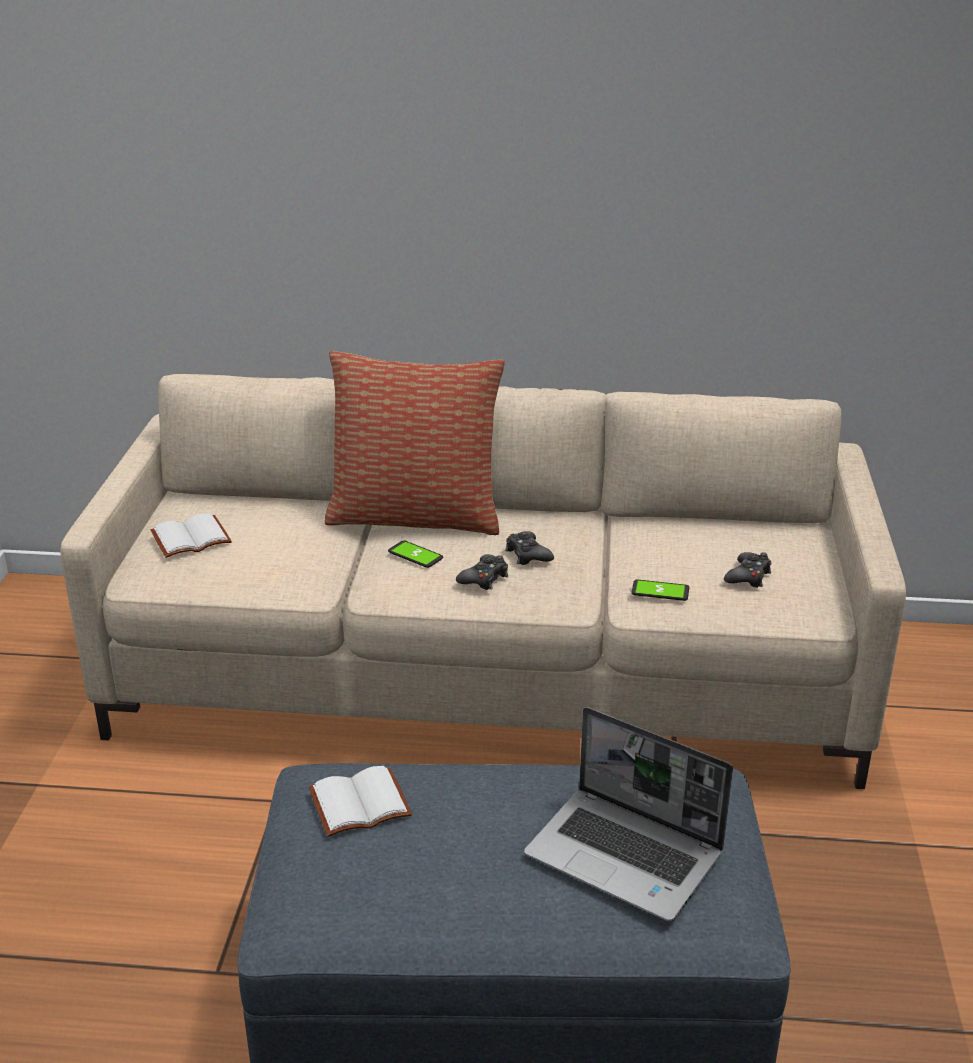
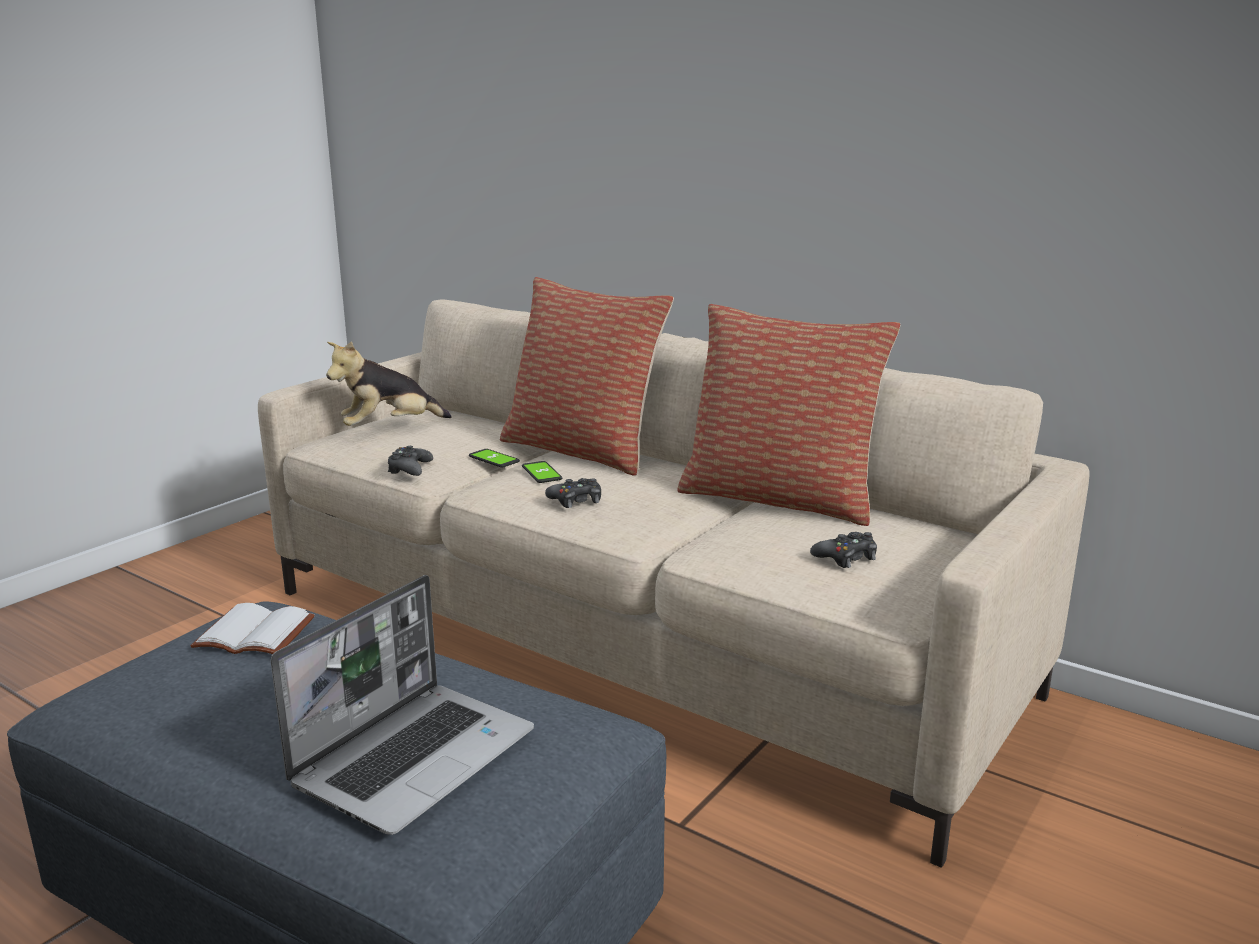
camera: 30 degrees right, 10 degrees down
(191, 537) = (389, 428): white book -> plush toy
(527, 555) = (641, 493): black game controller -> black game controller (409, 469)
(626, 855) = (415, 757): laptop -> laptop turned 120 degrees counterclockwise
(637, 527) = (780, 498): none -> pillow
(660, 591) = (733, 547): phone -> phone (494, 459)

